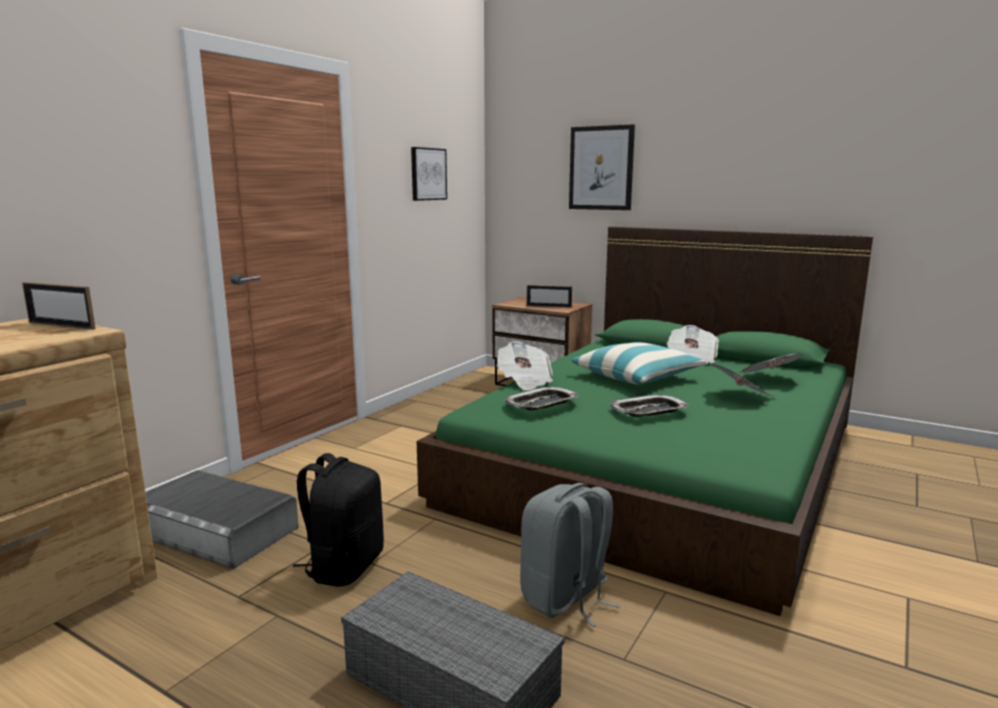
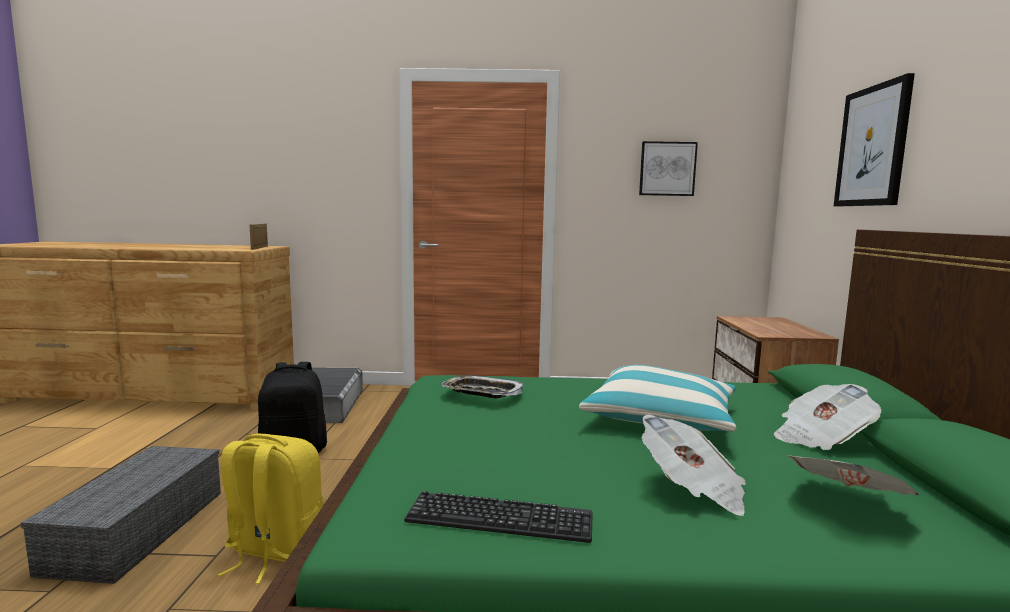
camera: 60 degrees right, 5 degrees down
(524, 381) = (554, 379): newspaper -> none
(549, 306) = (766, 328): picture frame -> none
(566, 599) = (273, 552): grey backpack -> yellow backpack
(648, 411) = (531, 440): tray -> none
(758, 439) = (499, 518): none -> keyboard

